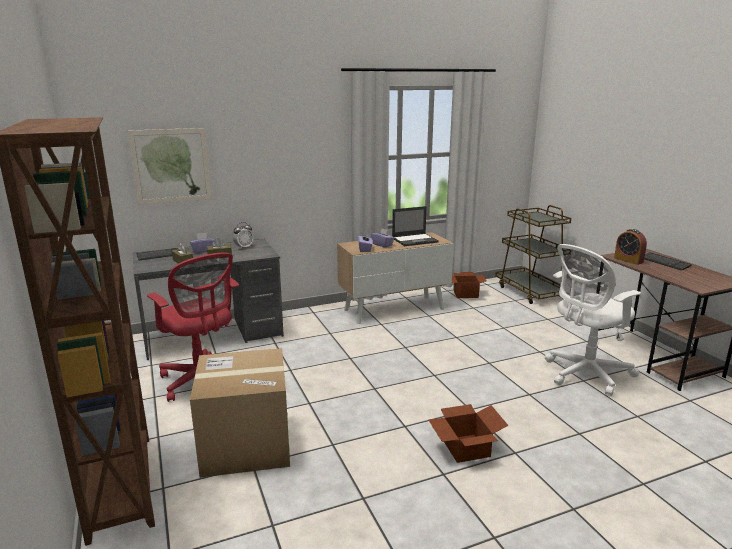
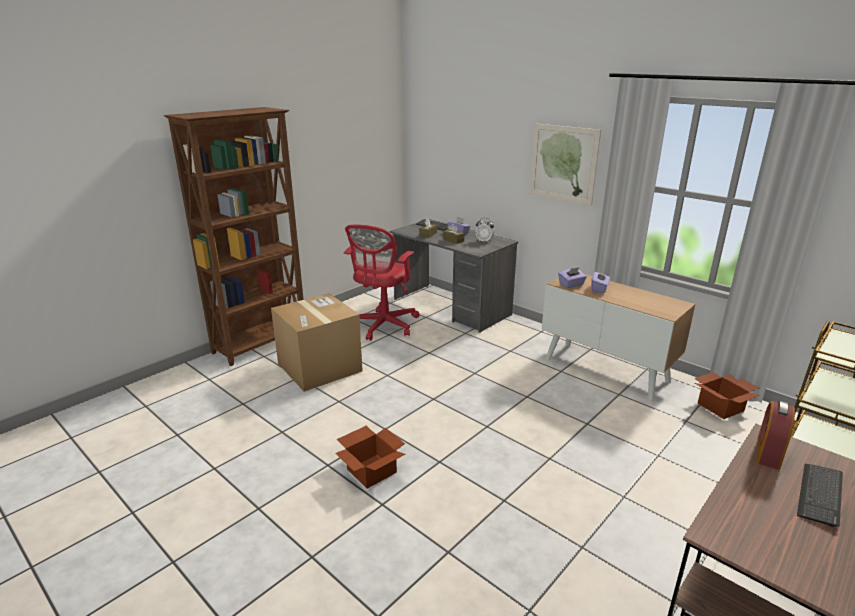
camera: 65 degrees right, 5 degrees up
(171, 166) = (460, 155): picture -> picture (563, 163)
(415, 240) = (644, 300): laptop -> none
(584, 374) = (600, 547): white office chair -> none

